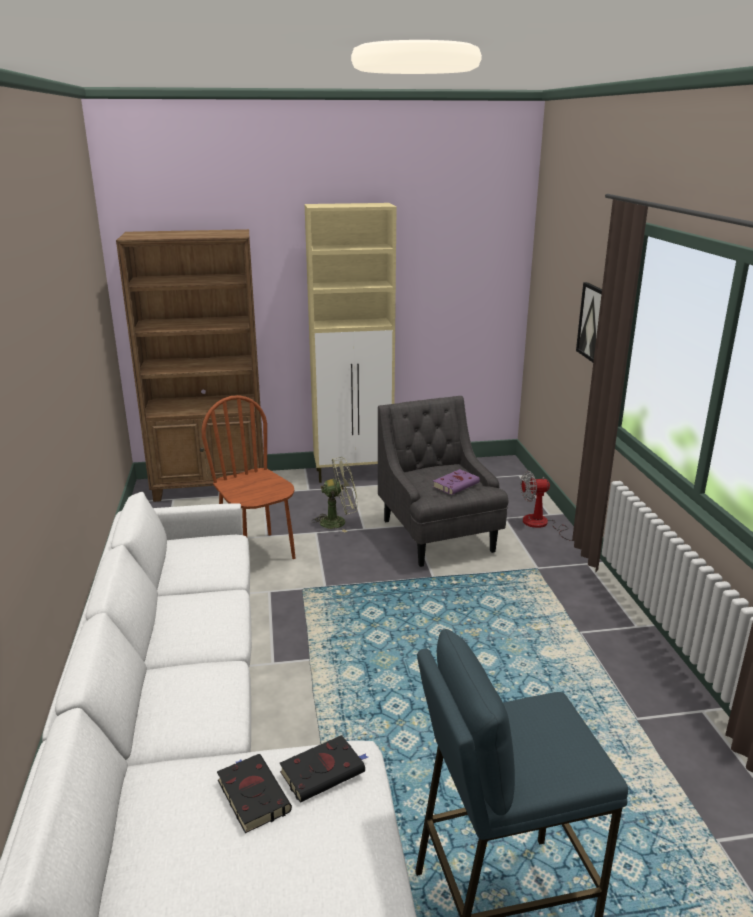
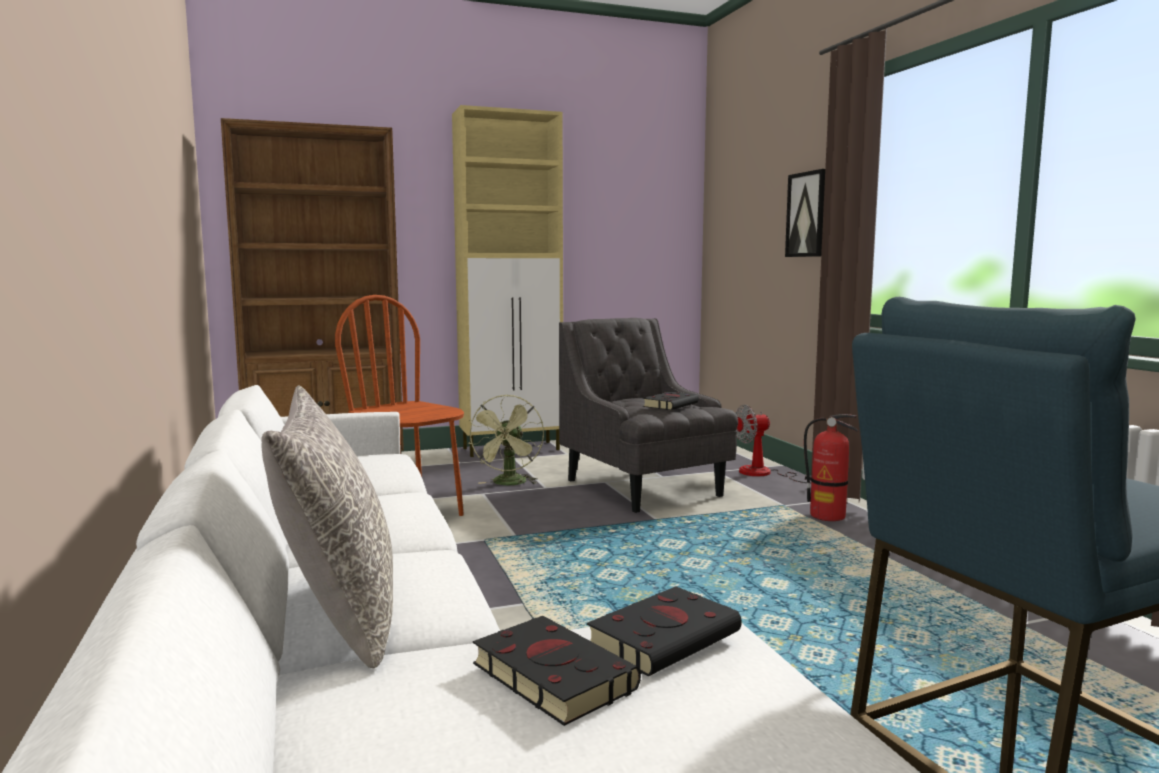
camera: 10 degrees left, 15 degrees down
(163, 725) = (340, 613): none -> grey pillow
(338, 521) = (509, 484): green fan -> green fan turned 120 degrees clockwise
(456, 484) = (671, 405): purple book -> black book
(564, 585) = (827, 516): none -> fire extinguisher

